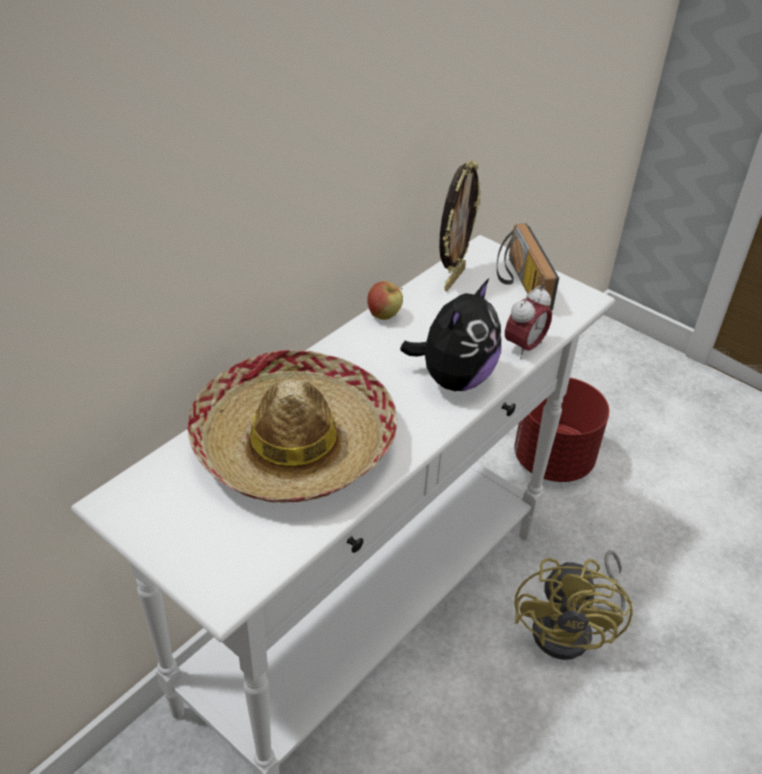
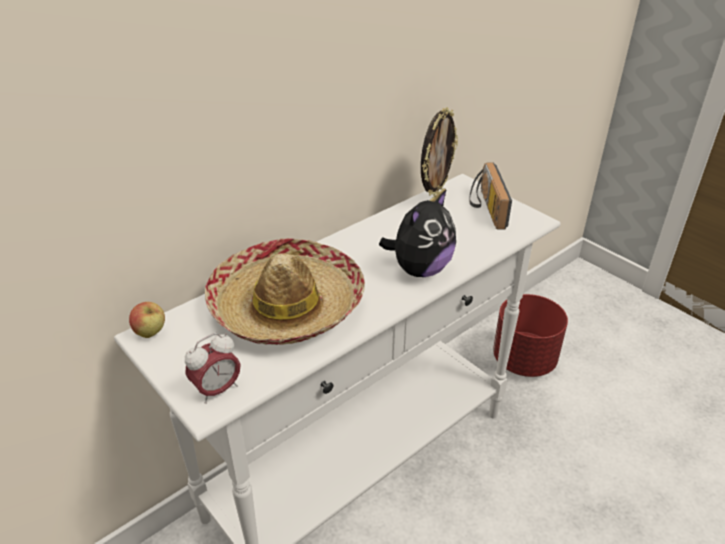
camera: 10 degrees right, 5 degrees down
(384, 316) = (376, 224): apple -> apple (151, 333)
(524, 347) = (480, 251): alarm clock -> alarm clock (217, 390)
(572, 629) = (522, 490): yellow fan -> none

